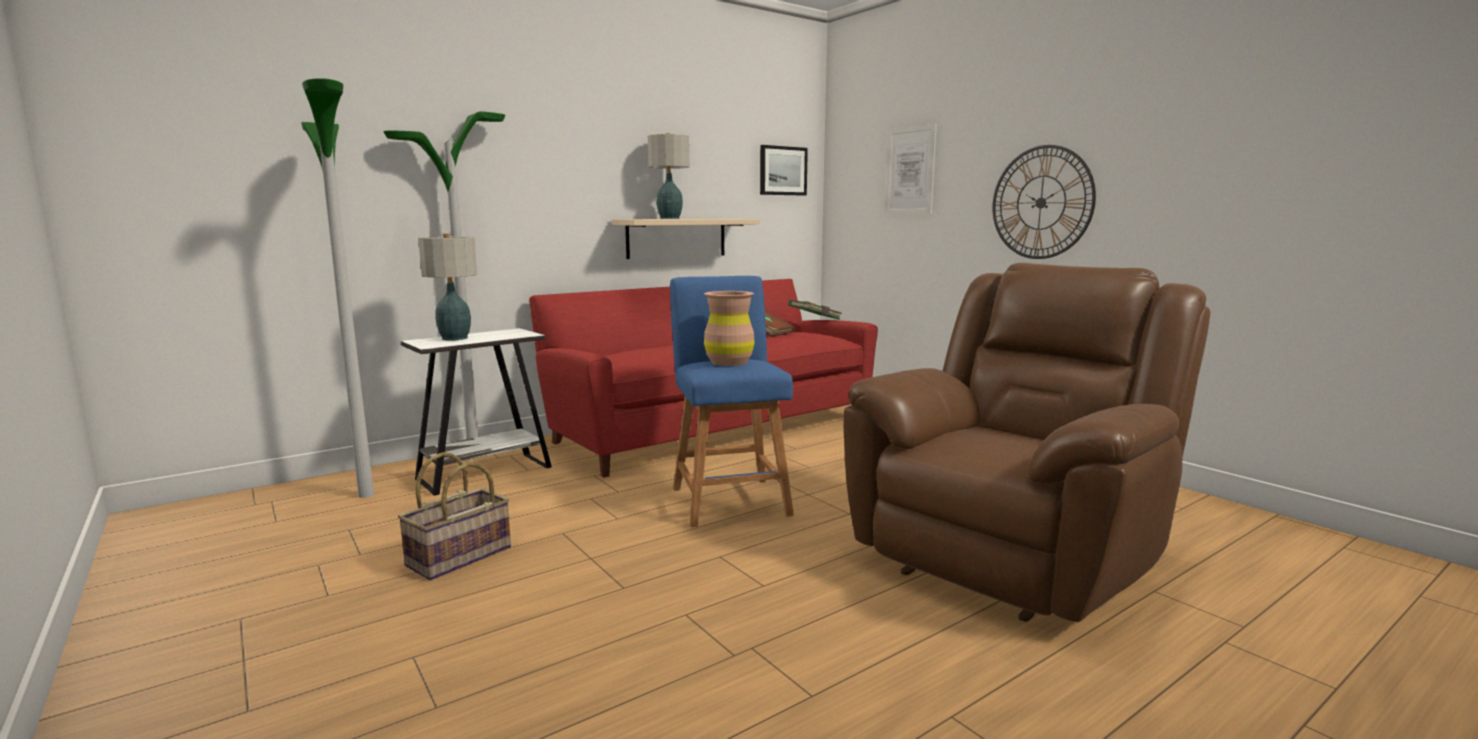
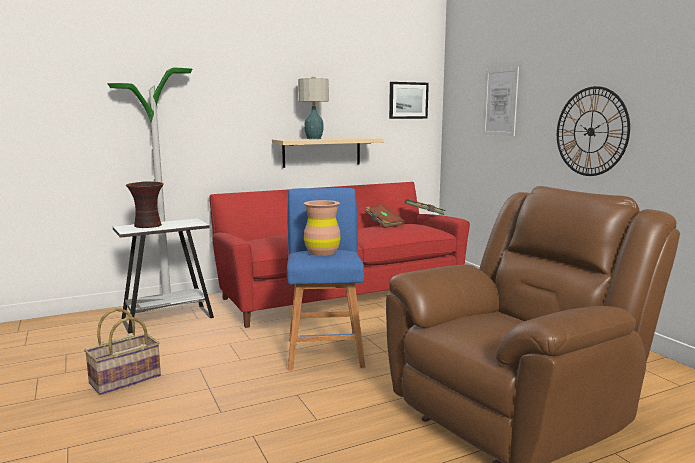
camera: 10 degrees right, 0 degrees up
(366, 495) = (87, 330): floor lamp -> none
(455, 338) = (148, 225): table lamp -> vase

